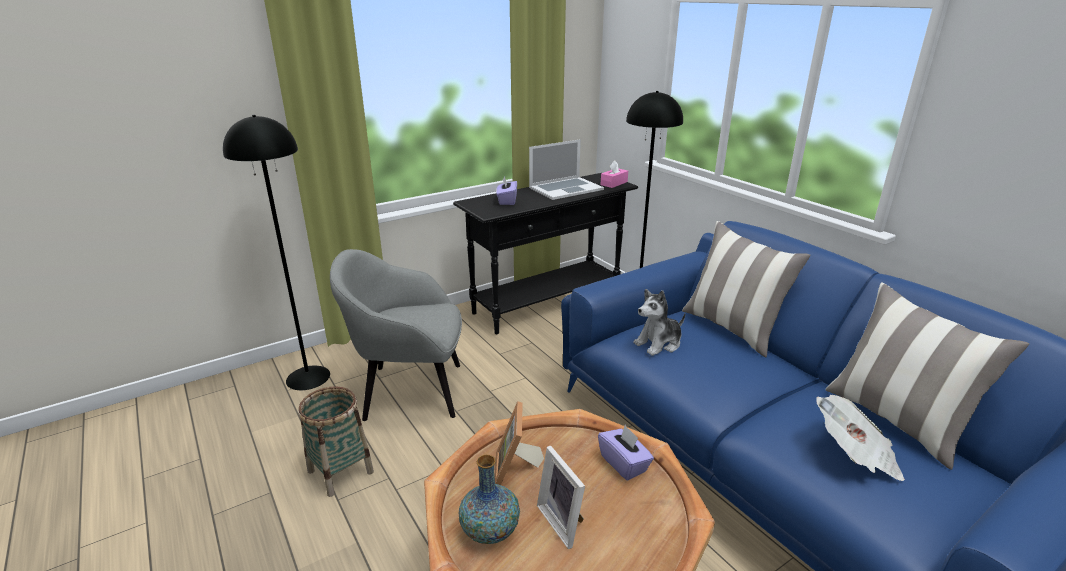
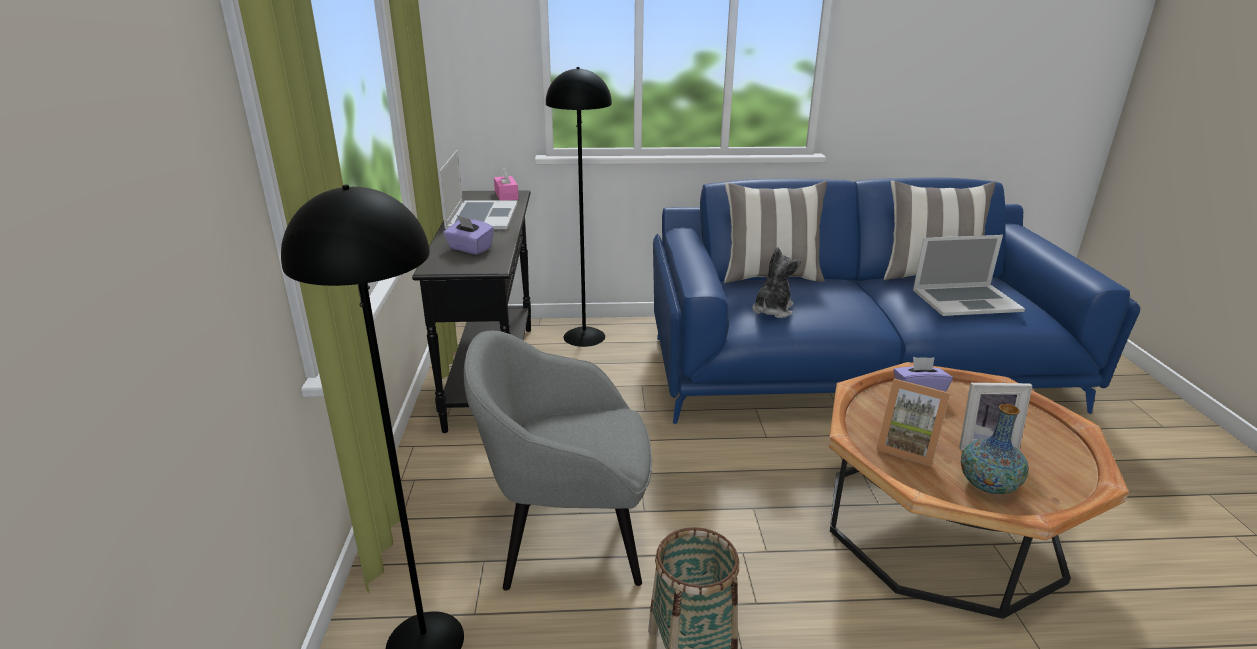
camera: 60 degrees left, 0 degrees up
(410, 391) = (568, 537): grey armchair -> grey armchair turned 60 degrees clockwise
(659, 343) = (772, 310): plush toy -> plush toy turned 150 degrees counterclockwise
(854, 455) = (966, 300): newspaper -> laptop

